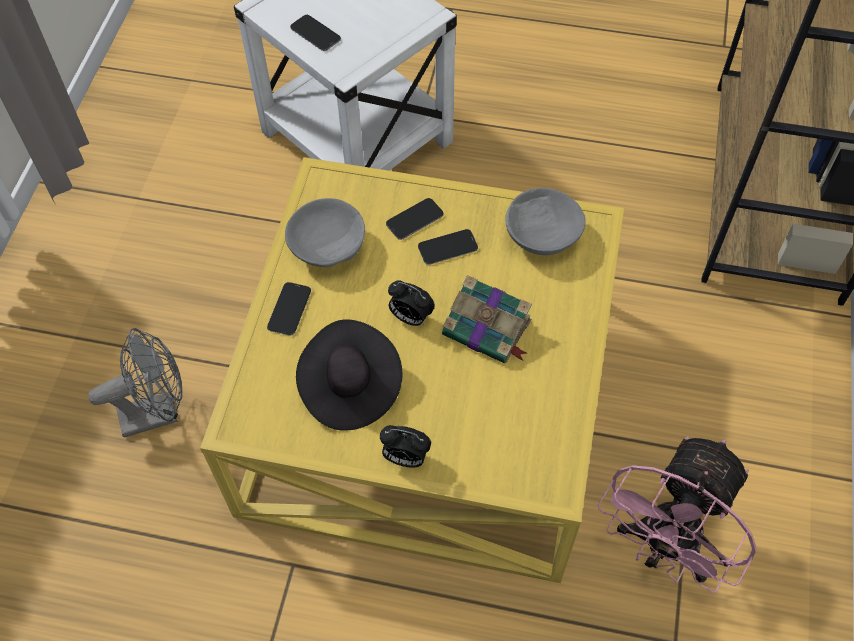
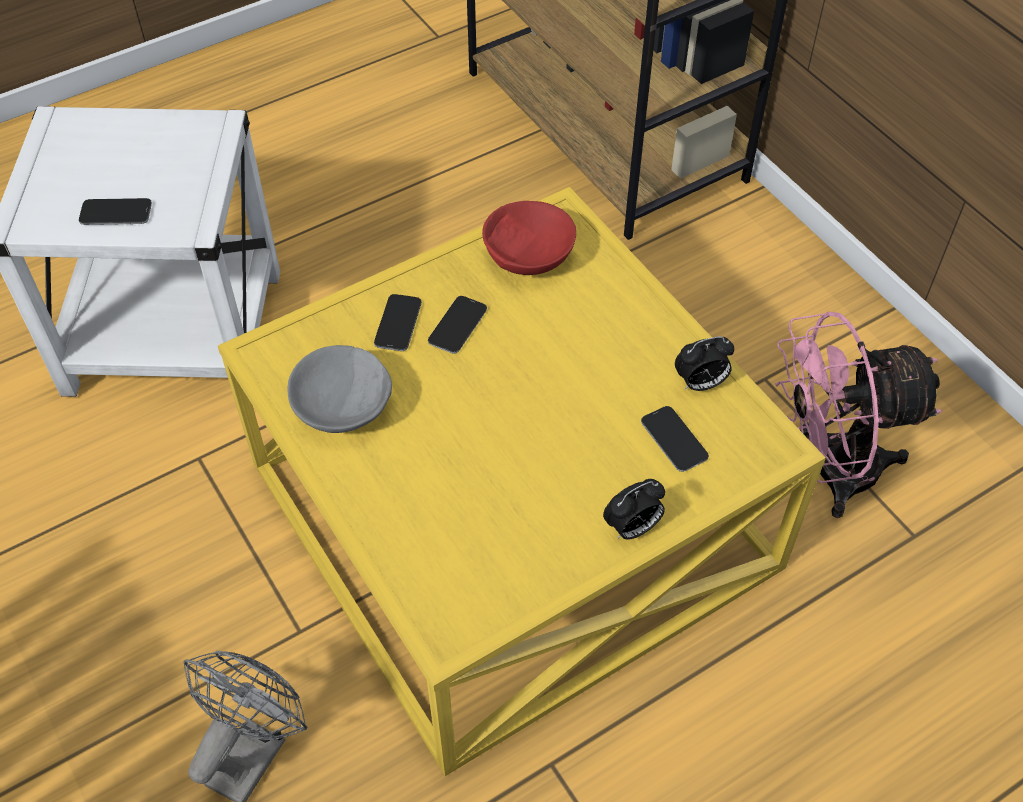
camera: 45 degrees left, 5 degrees down
(289, 309) = (371, 491): phone -> phone (674, 439)
(350, 387) = (512, 512): black hat -> none
(410, 317) = (494, 409): alarm clock -> alarm clock (700, 384)
(488, 329) = (574, 366): book -> none
(541, 237) = (529, 258): grey bowl -> red bowl
(663, 548) = (828, 471): pink fan -> pink fan turned 90 degrees clockwise

